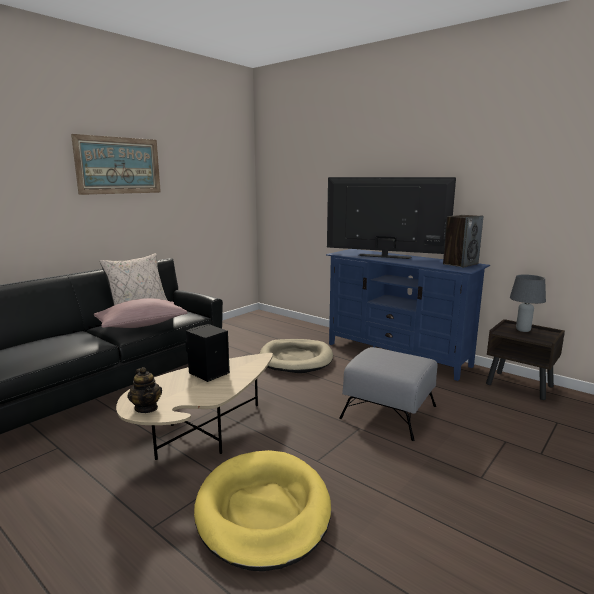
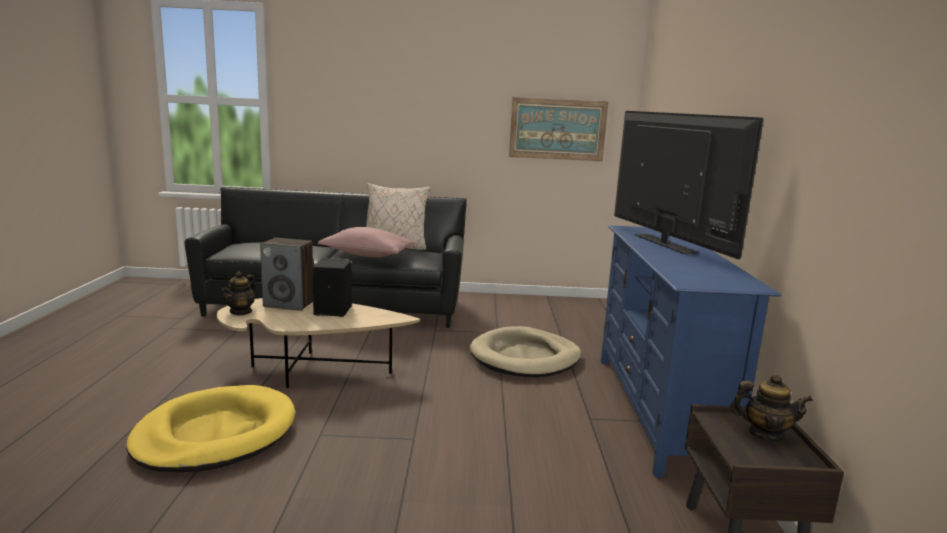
camera: 50 degrees right, 0 degrees up
(119, 165) = (432, 88): picture -> picture (557, 129)
(389, 412) = (476, 447): grey ottoman -> none
(460, 264) = (726, 278): speaker -> speaker (289, 304)
(522, 330) = (765, 434): grey table lamp -> teapot

